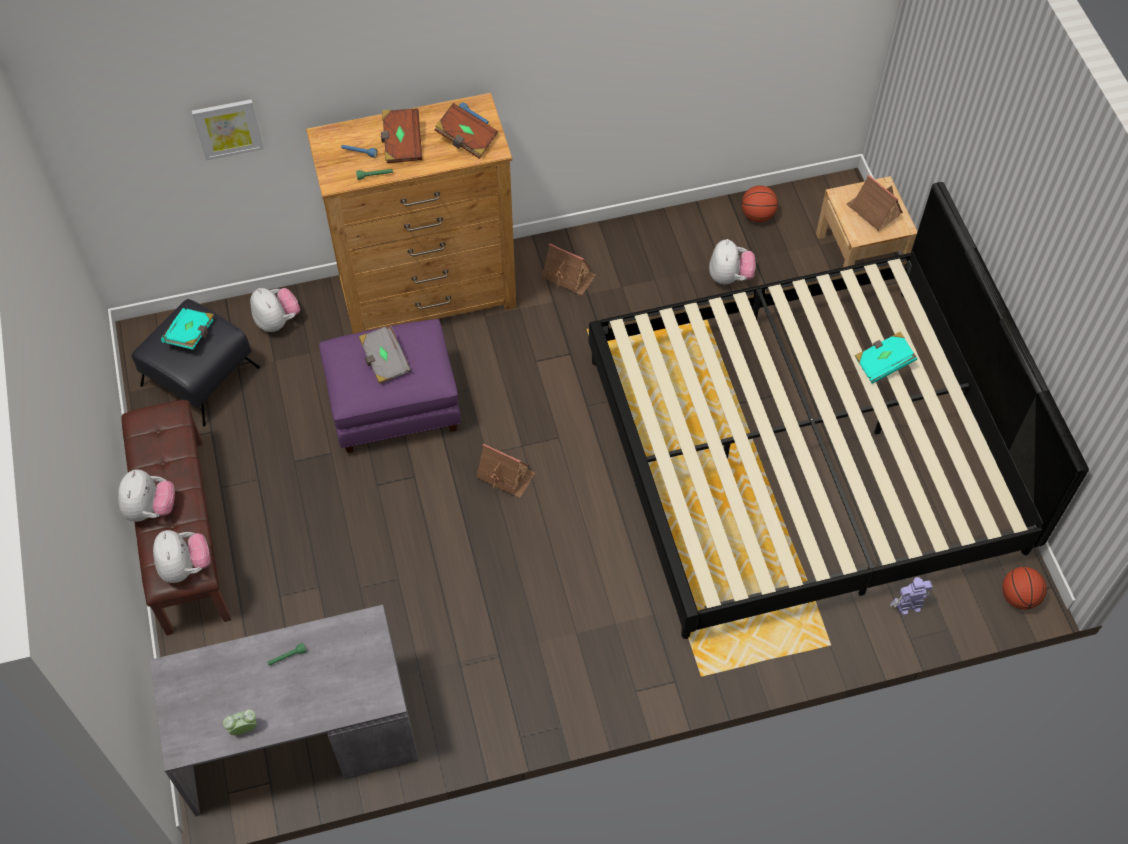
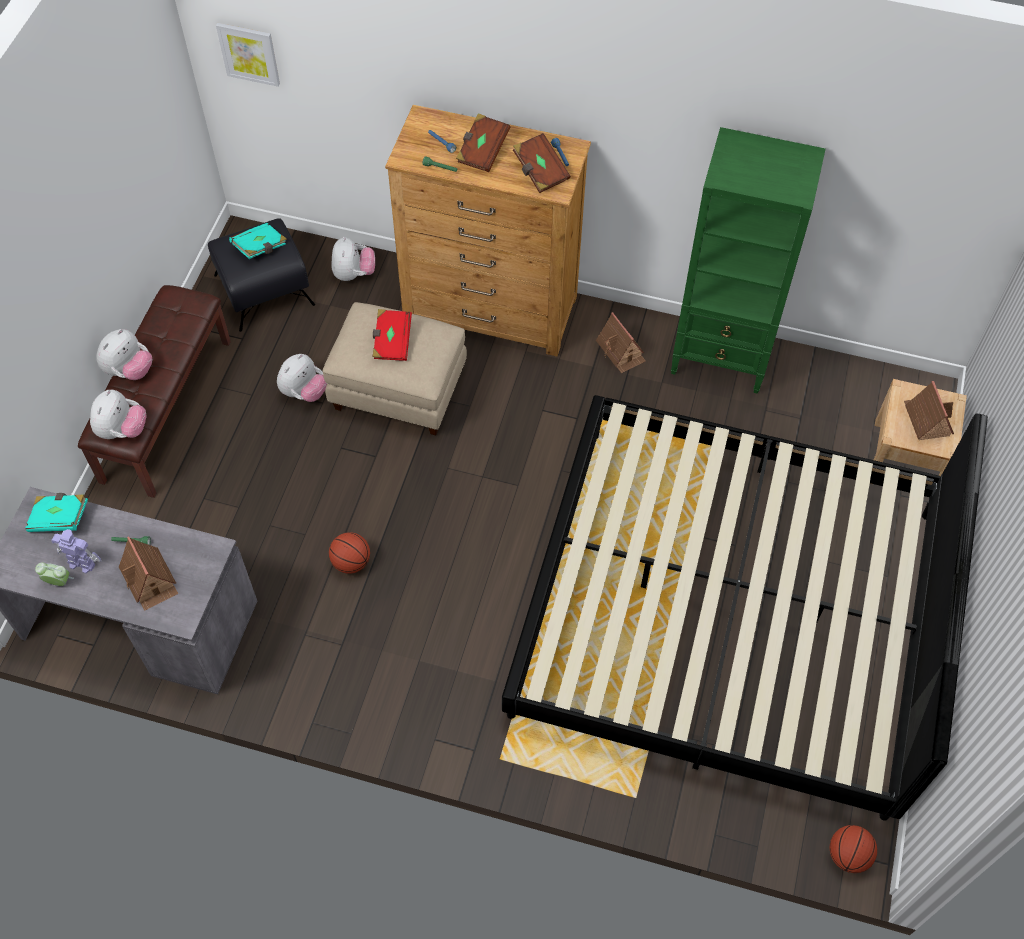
camera: 30 degrees right, 0 degrees up
(228, 128) = (345, 75): picture -> picture (249, 53)
(384, 361) = (391, 342): grey book -> red book
(394, 405) = (399, 389): purple ottoman -> beige ottoman
(505, 475) = (451, 494): toy house -> toy house (150, 580)
(657, 240) = (721, 357): none -> green bookcase
(729, 276) = (766, 420): plush toy -> plush toy (304, 392)
(757, 215) = (830, 377): basketball -> basketball (351, 562)
(883, 363) = (843, 564): turquoise book -> turquoise book (60, 518)
(908, 606) = (733, 803): toy robot -> toy robot (81, 563)

